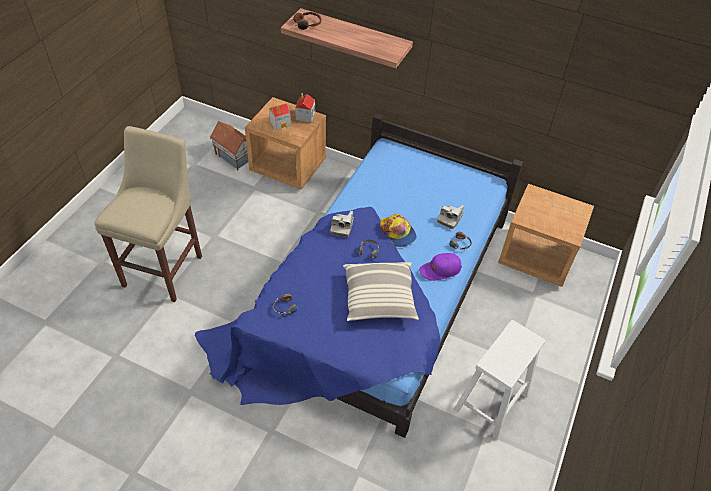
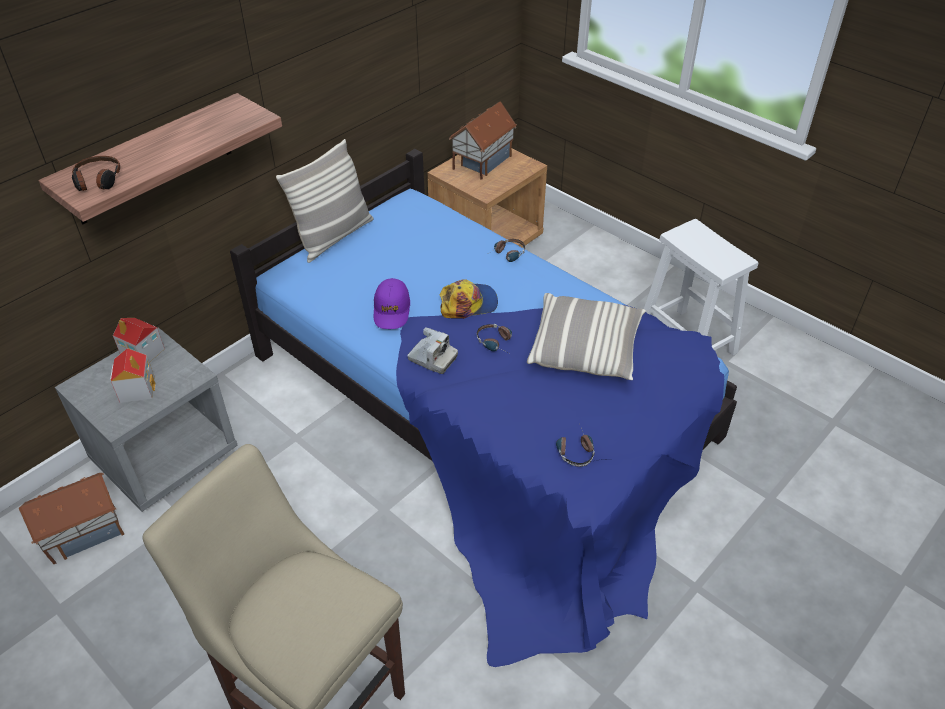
camera: 70 degrees left, 5 degrees down
(288, 166) = (165, 455): brown nightstand -> grey nightstand
(431, 157) = (333, 237): none -> pillow
(440, 270) = (550, 281): purple cap -> purple cap (392, 310)
(450, 218) = (461, 250): camera -> none
(558, 208) = (481, 162): none -> toy house

